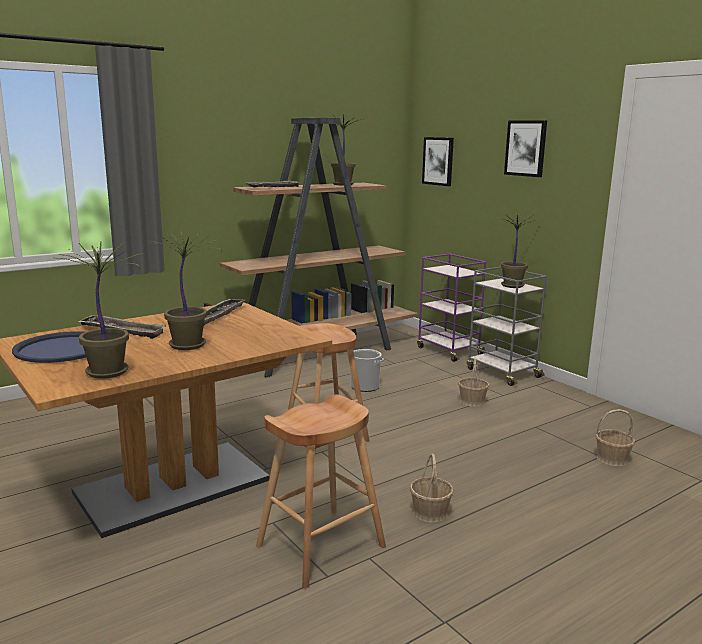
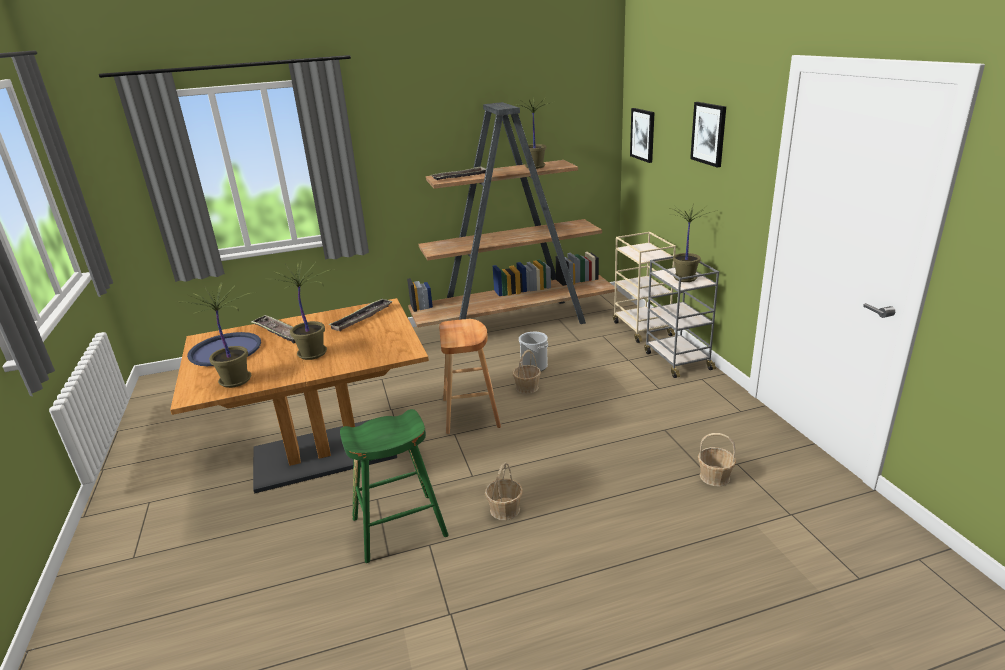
camera: 20 degrees right, 10 degrees up
(321, 546) = (400, 527): brown stool -> green stool
(448, 350) = (641, 328): purple cart -> beige cart
(472, 401) = (622, 393): basket -> basket (527, 387)

